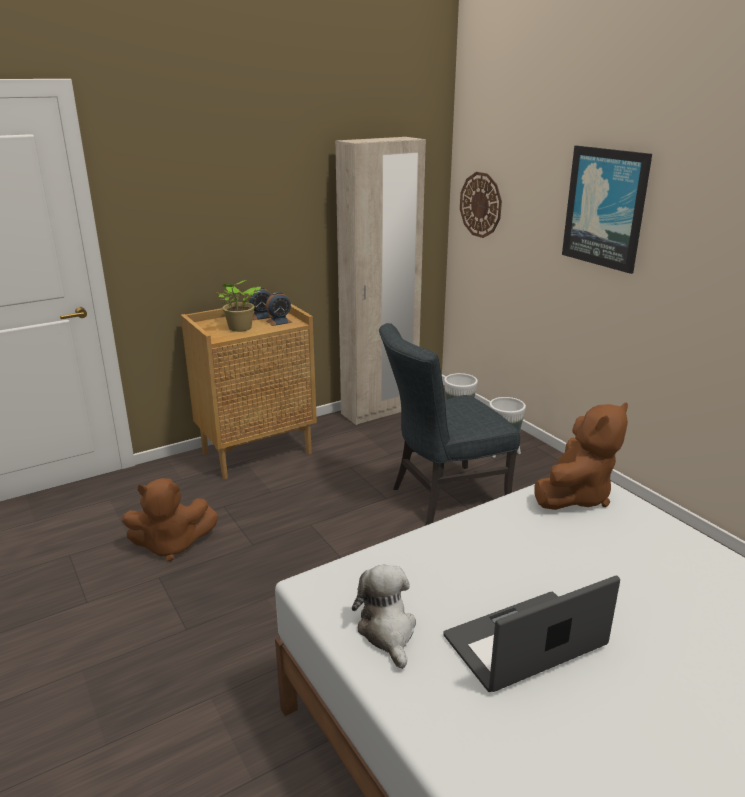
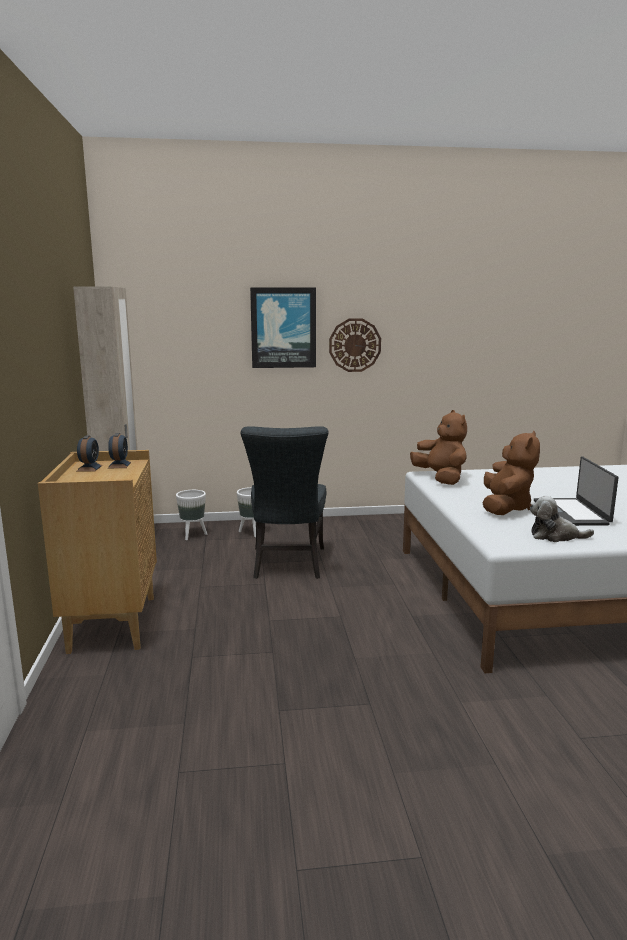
camera: 65 degrees left, 10 degrees down
(171, 545) = (230, 696): brown plush toy -> brown plush toy (505, 508)
(239, 329) = (110, 477): potted plant -> none
(481, 205) = (148, 346): wall clock -> wall clock (355, 345)

